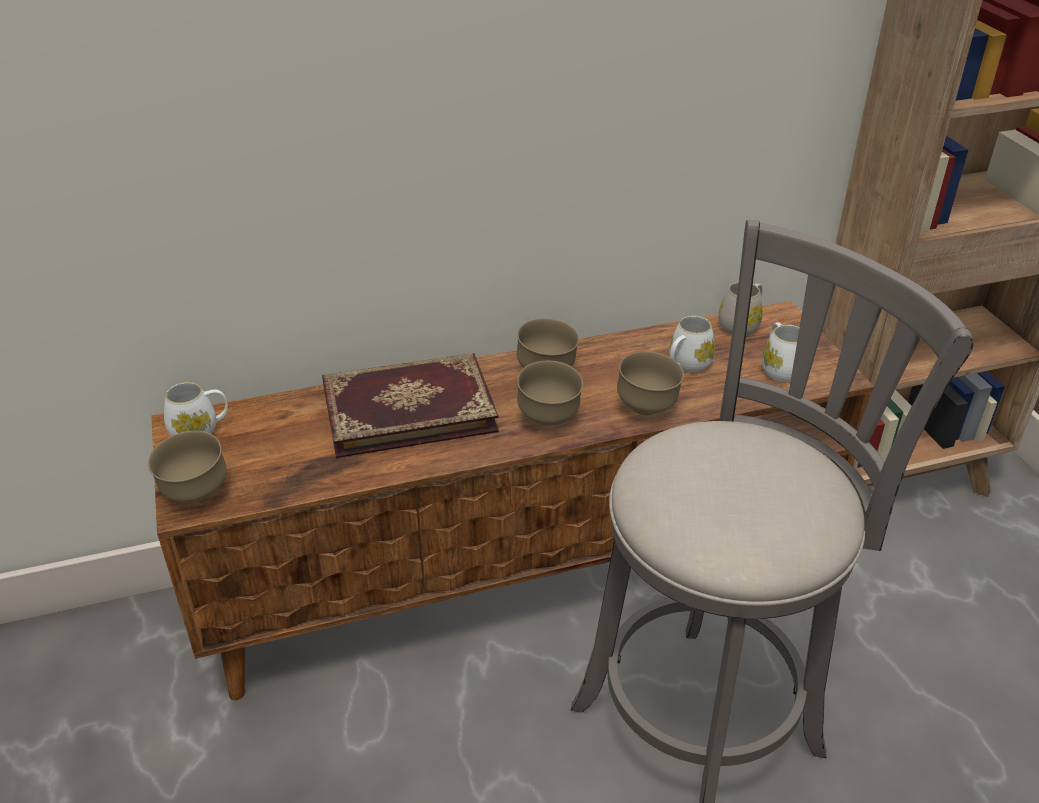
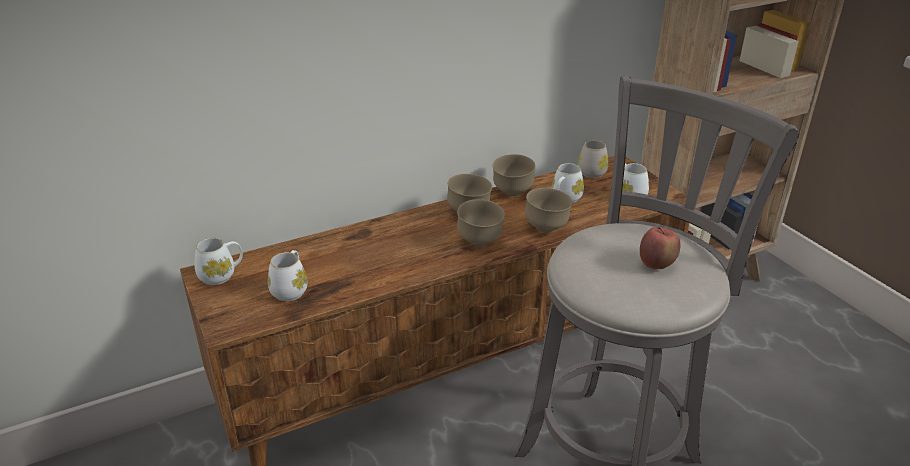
camera: 10 degrees left, 5 degrees down
(195, 495) = (230, 318): brown bowl -> brown bowl (512, 193)
(281, 461) = (291, 289): none -> white mug
(408, 407) = (375, 244): book -> none
(760, 497) = (656, 265): none -> apple

